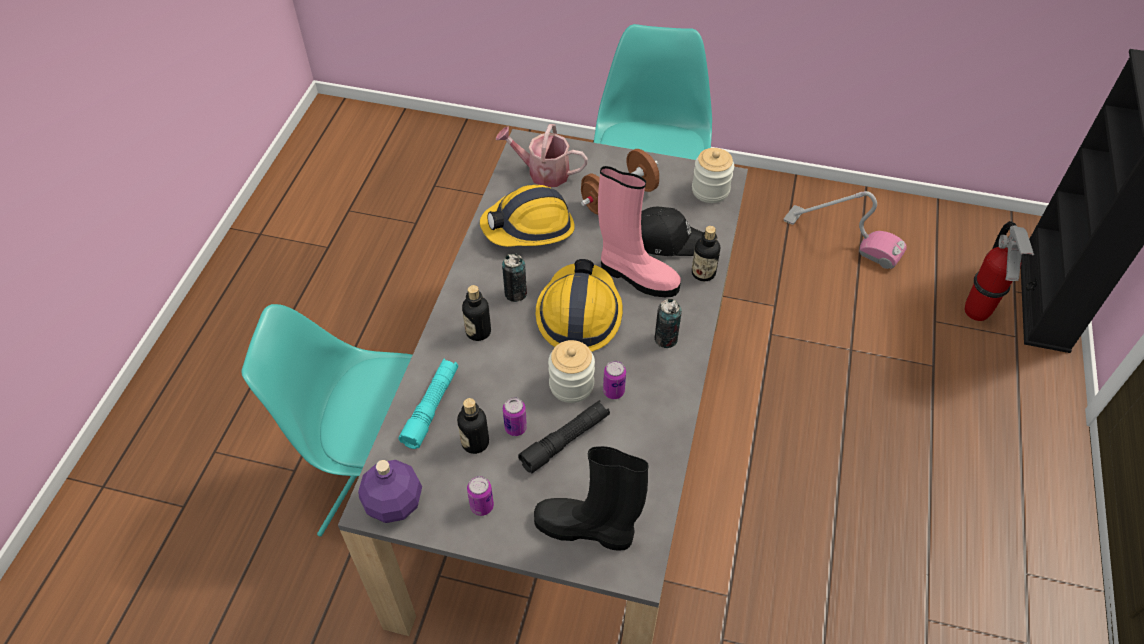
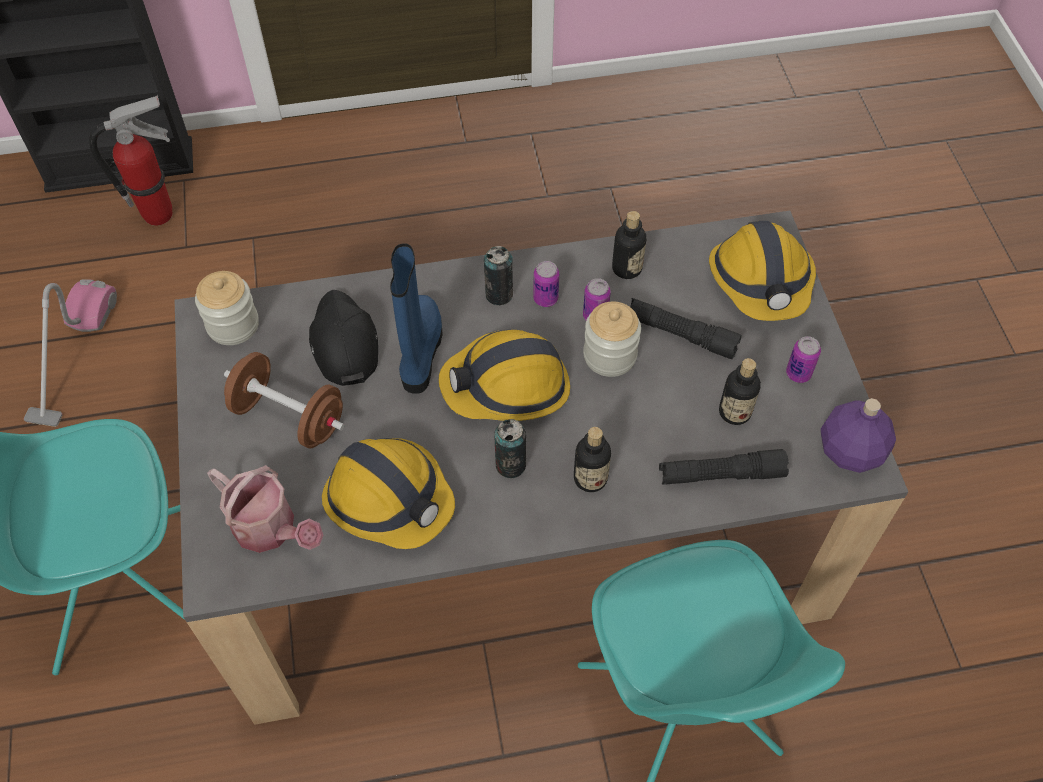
camera: 115 degrees left, 5 degrees up
(431, 407) = (721, 475): turquoise flashlight -> black flashlight
(515, 428) = (693, 383): can -> can (545, 299)
(543, 172) = (271, 529): watering can -> watering can turned 45 degrees counterclockwise
(587, 529) = (761, 281): black boot -> hard hat
(636, 276) = (419, 351): pink boot -> blue boot
(703, 273) = (382, 291): bottle -> bottle (626, 268)

